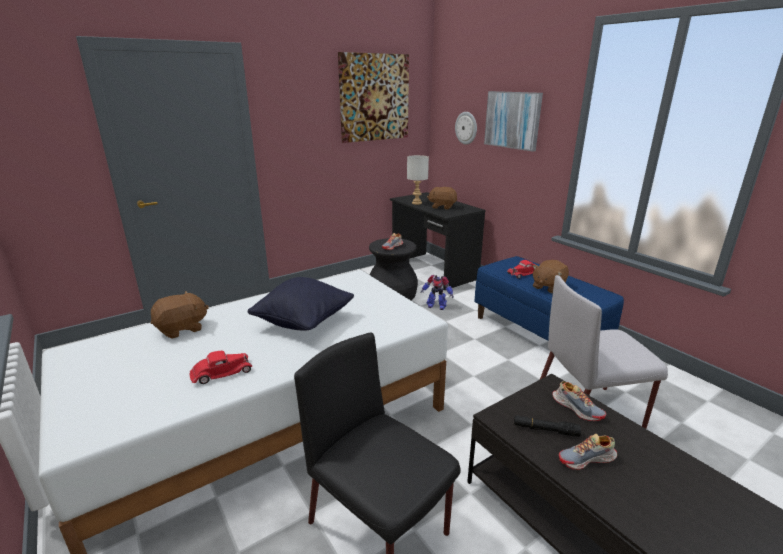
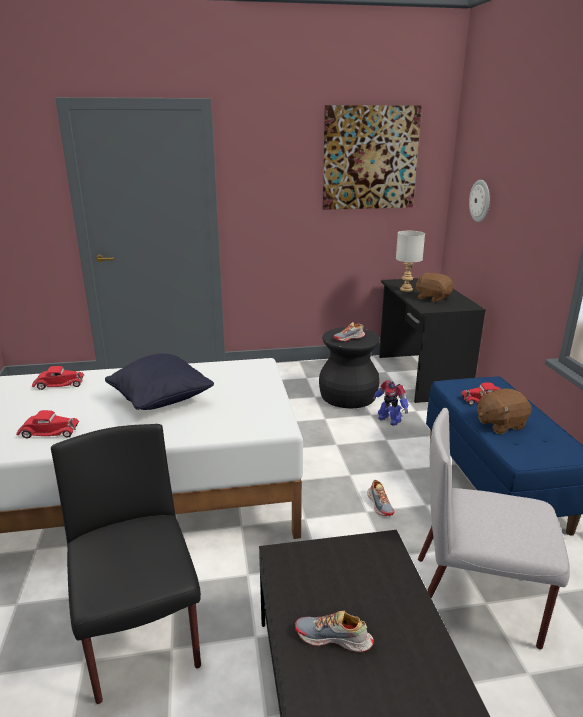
camera: 25 degrees right, 0 degrees up
(182, 329) = (58, 384): brown plush toy -> red toy car
(512, 120) = (524, 195): picture -> none
(545, 430) = (320, 589): black flashlight -> none
(577, 408) = (384, 579): shoe -> shoe (380, 504)

